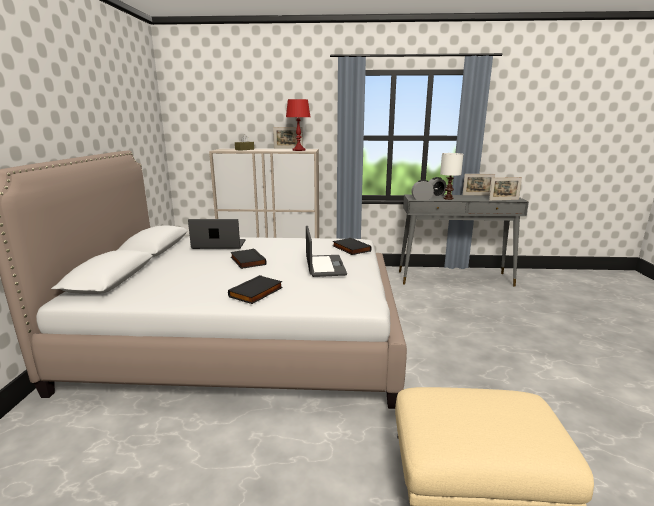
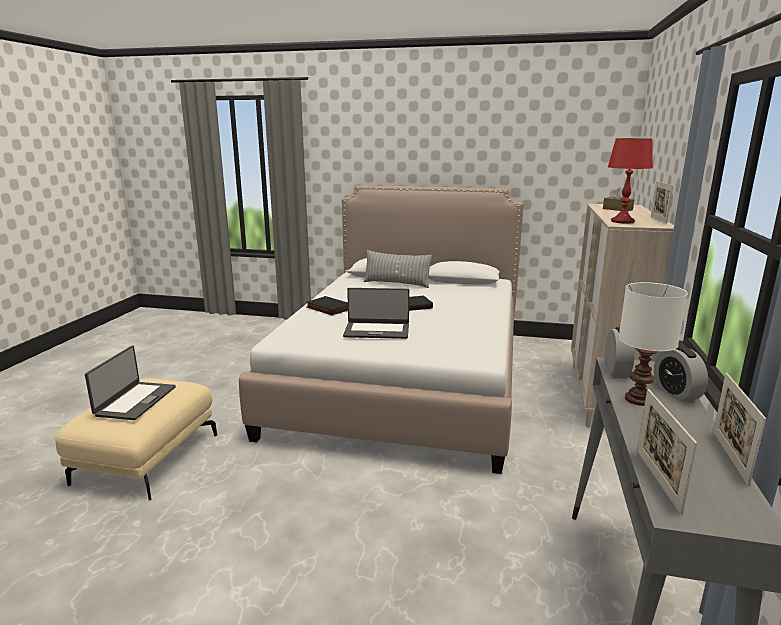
camera: 100 degrees right, 0 degrees up
(153, 271) = (396, 283): none -> grey pillow
(219, 245) = (469, 297): laptop -> laptop (135, 401)
(350, 248) = (442, 349): black book -> none

